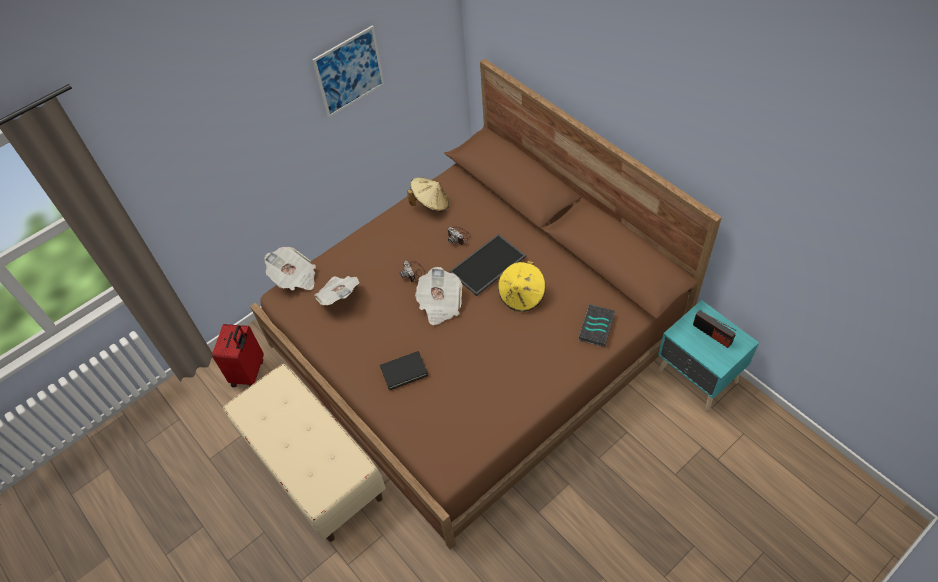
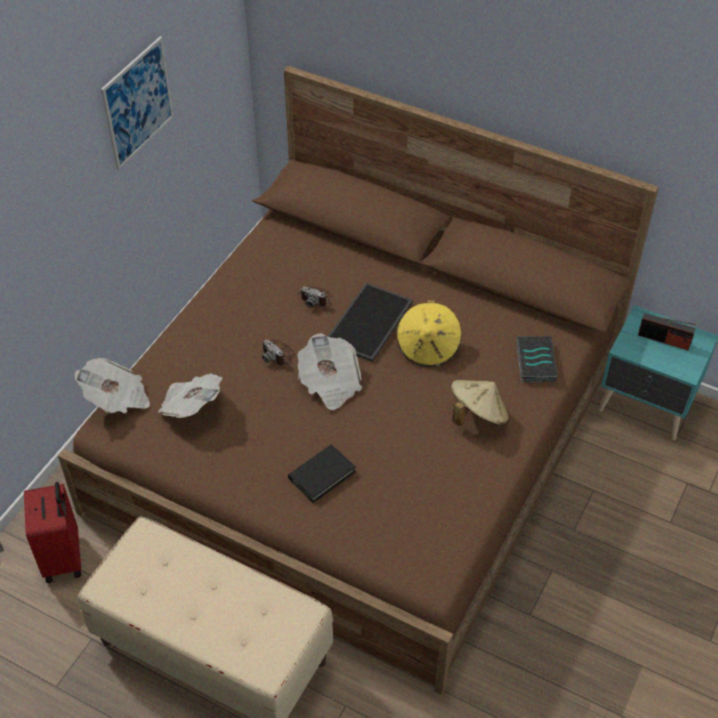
camera: 25 degrees left, 5 degrees down
(430, 204) = (259, 267): beige hat -> beige hat (477, 415)

